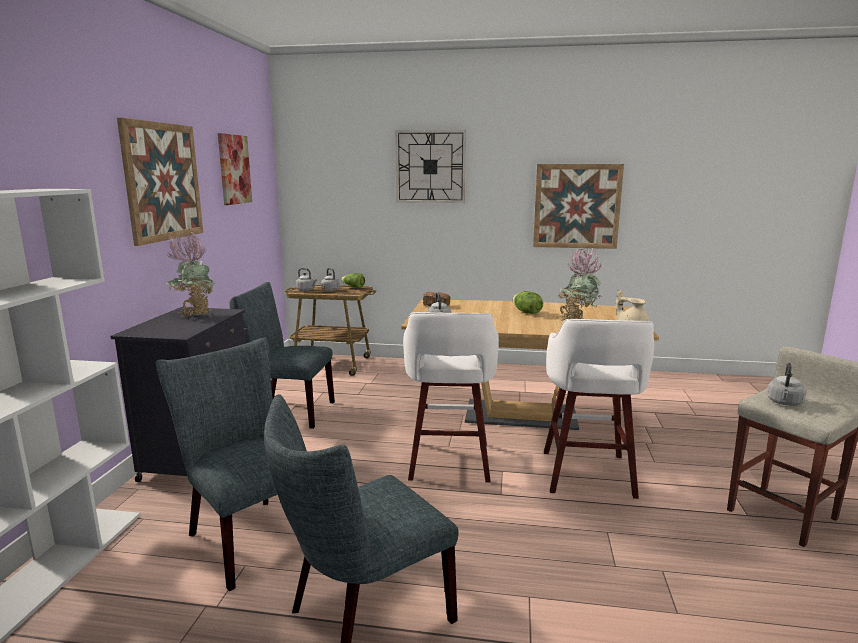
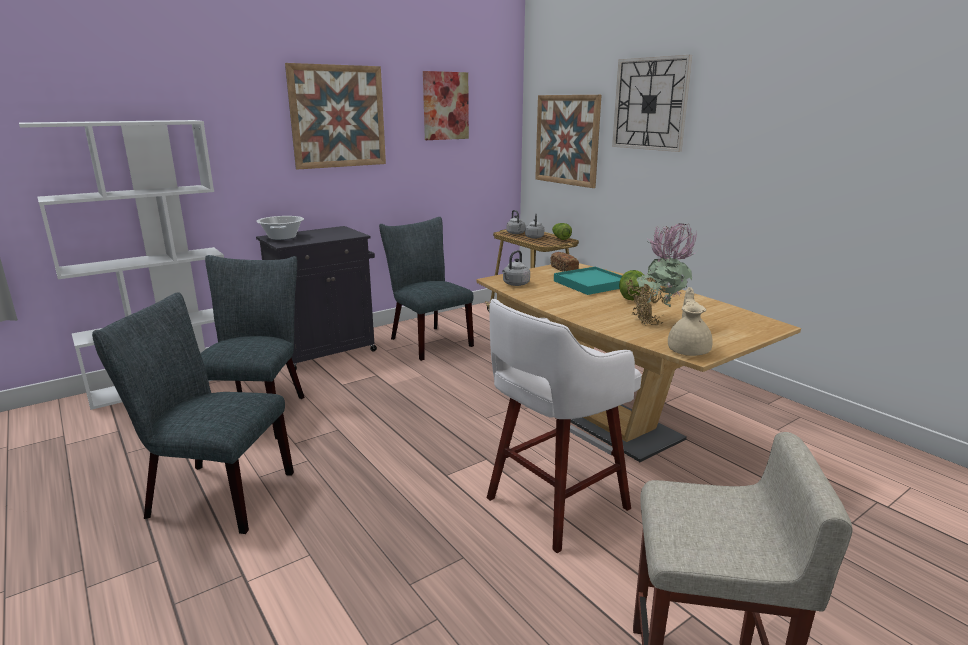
camera: 45 degrees right, 5 degrees up
(152, 329) = (282, 237): none -> cooking pot
(194, 314) = (333, 232): potted plant -> none
(449, 463) = (459, 430): white stool -> none
(481, 310) = (591, 284): none -> turquoise tray
(576, 206) = (823, 166): picture -> picture (567, 140)
(784, 403) = (697, 510): grey kettle -> none

